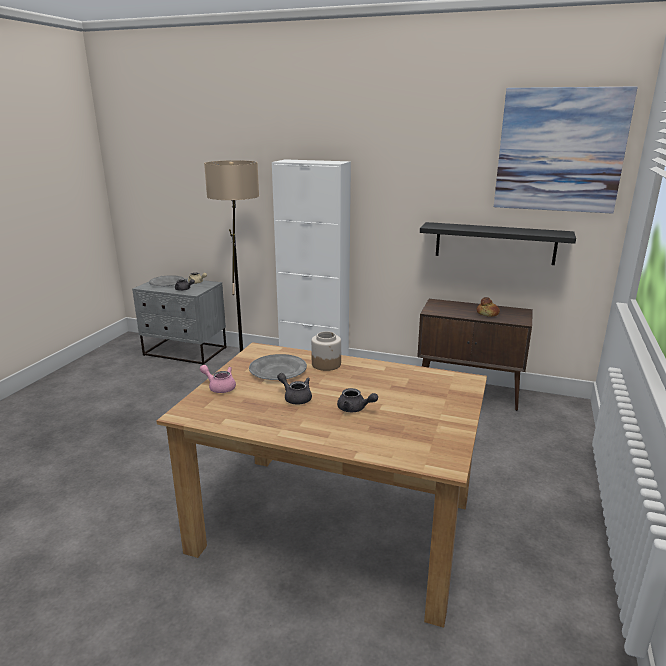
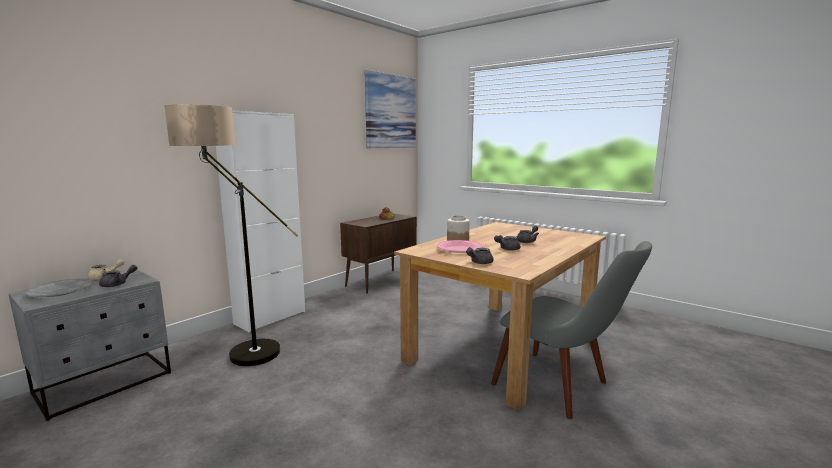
camera: 70 degrees left, 10 degrees down
(219, 387) = (479, 262): pink teapot -> grey teapot
(240, 590) = (563, 388): none -> grey chair
(277, 371) = (459, 249): grey plate -> pink plate
(495, 243) = (369, 173): black shelf -> none

